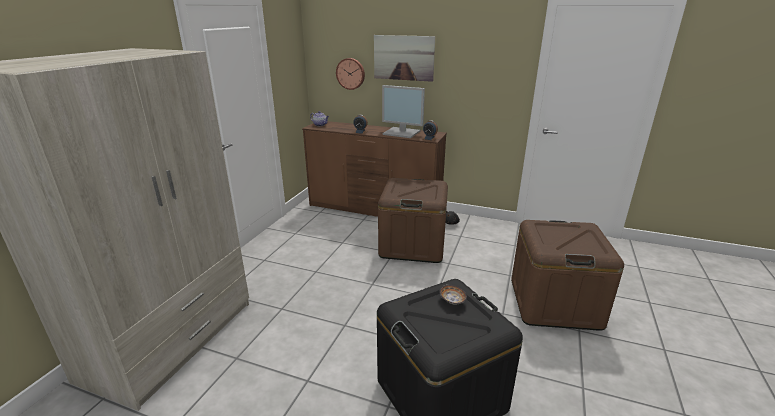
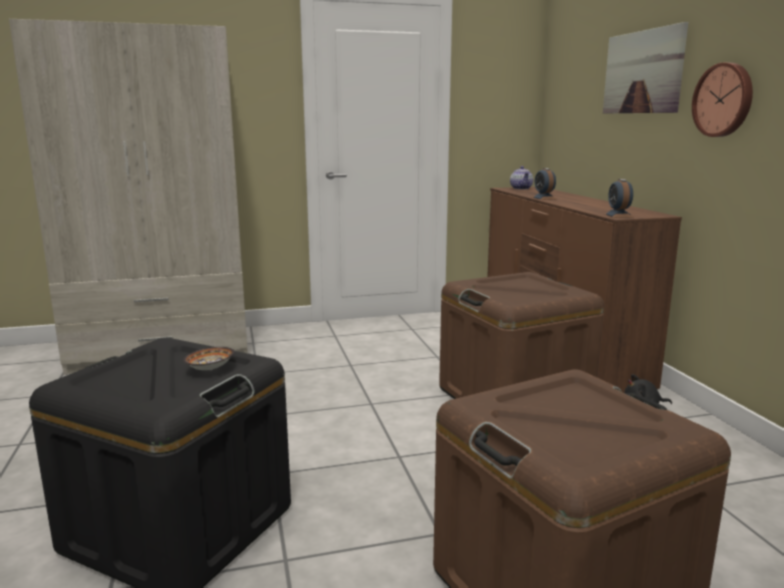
camera: 55 degrees right, 10 degrees down
(351, 73) = (581, 109): wall clock -> wall clock (724, 100)
(402, 133) = (600, 206): monitor -> none

